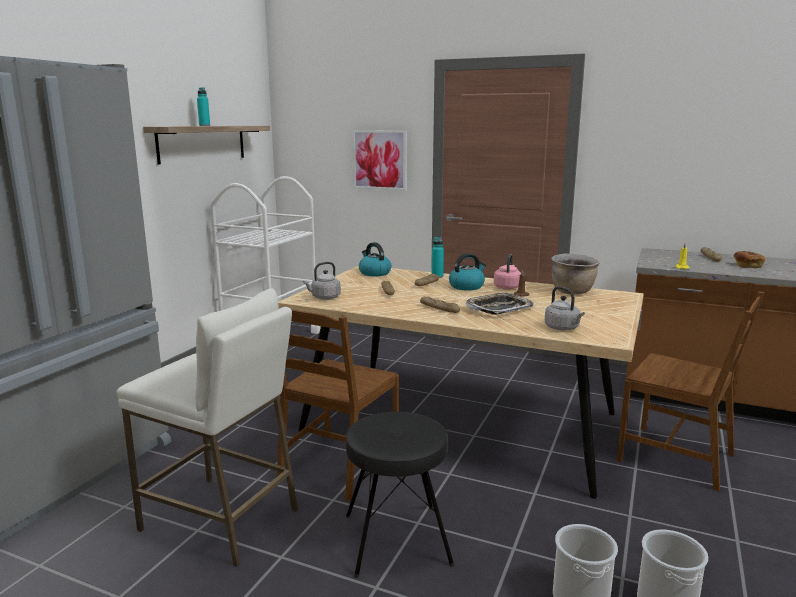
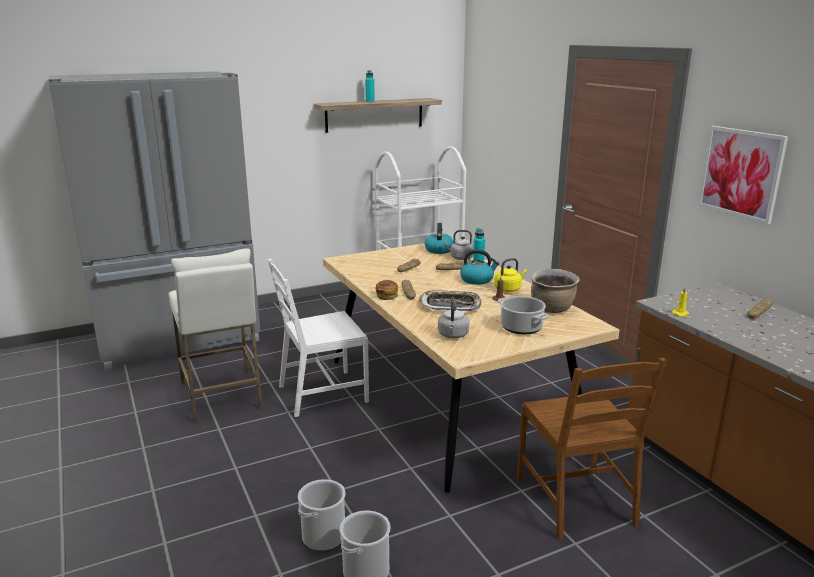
camera: 40 degrees right, 5 degrees up
(324, 298) = (357, 262): grey kettle -> grey kettle (460, 258)
(338, 466) = (322, 393): brown chair -> white chair
(380, 160) = (525, 140): picture -> picture (741, 173)
(396, 540) = (283, 450): black stool -> none
(507, 287) = (508, 289): pink kettle -> yellow kettle
(590, 309) = (522, 328): none -> cooking pot
(747, 266) = (771, 332): bread -> bread (387, 295)

